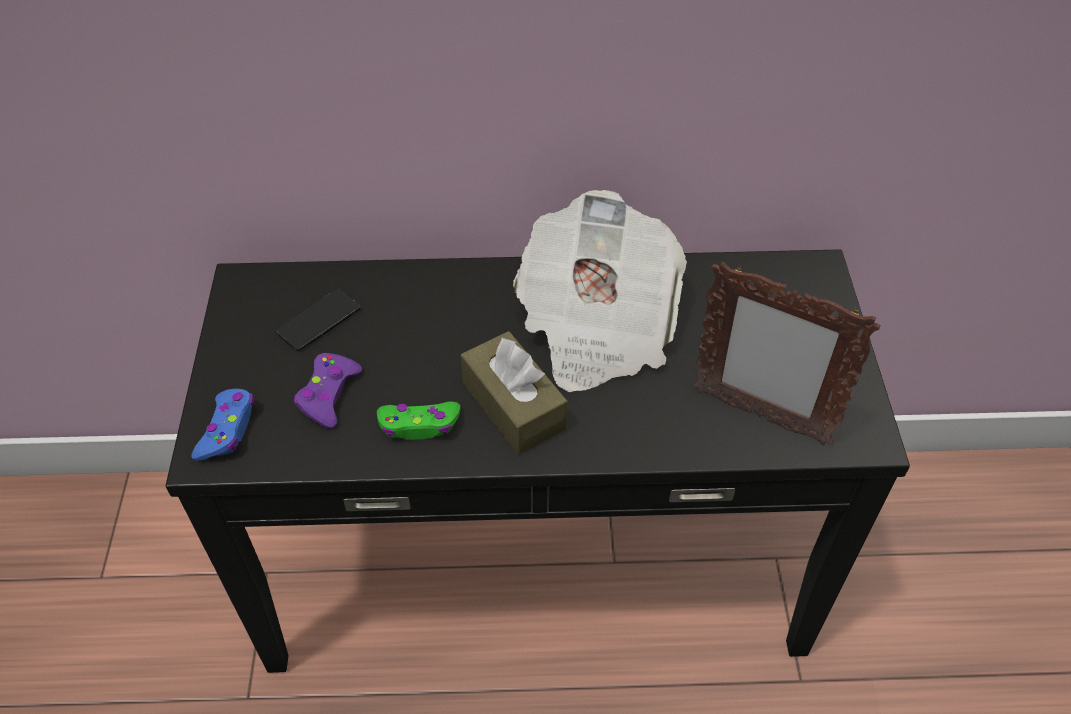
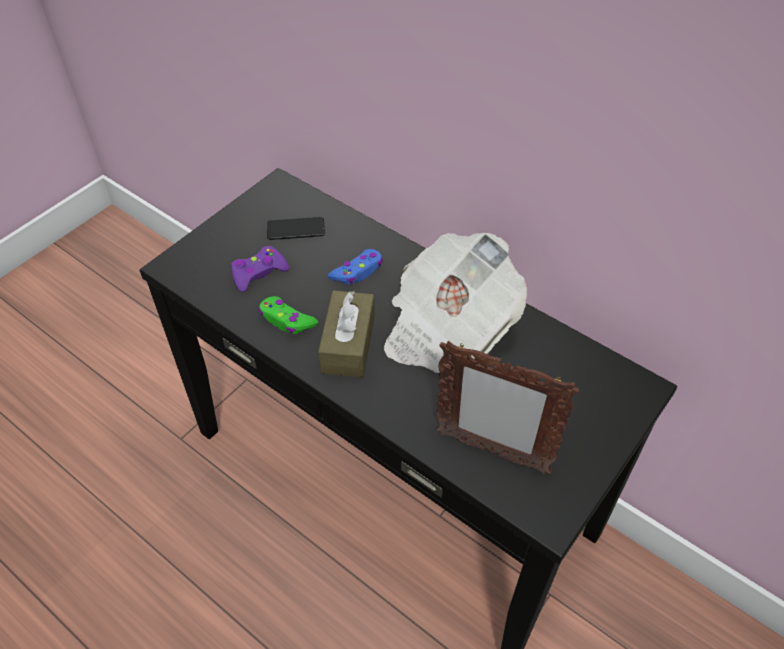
camera: 40 degrees right, 0 degrees up
(227, 430) = (193, 259): blue game controller -> blue game controller (358, 272)
(759, 415) = (491, 452): picture frame -> picture frame turned 45 degrees counterclockwise

